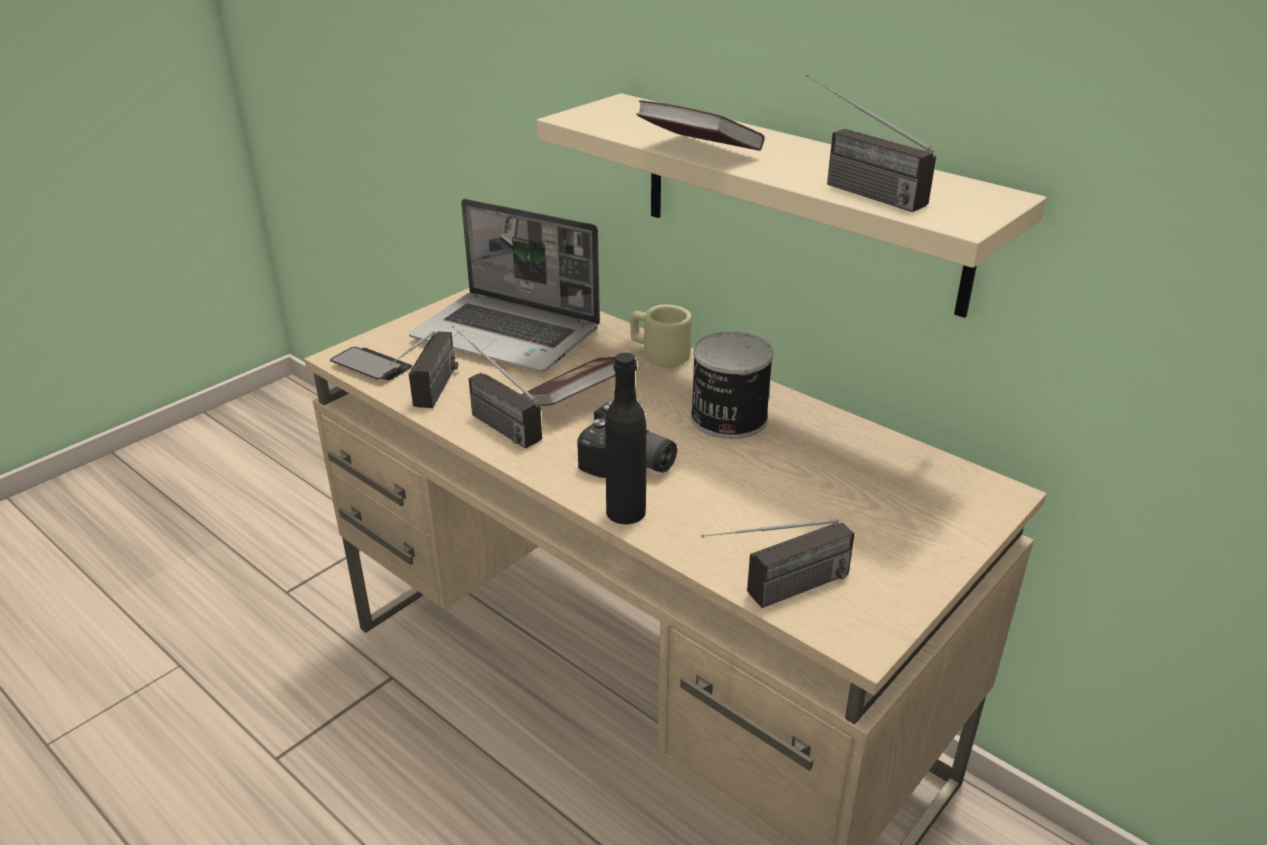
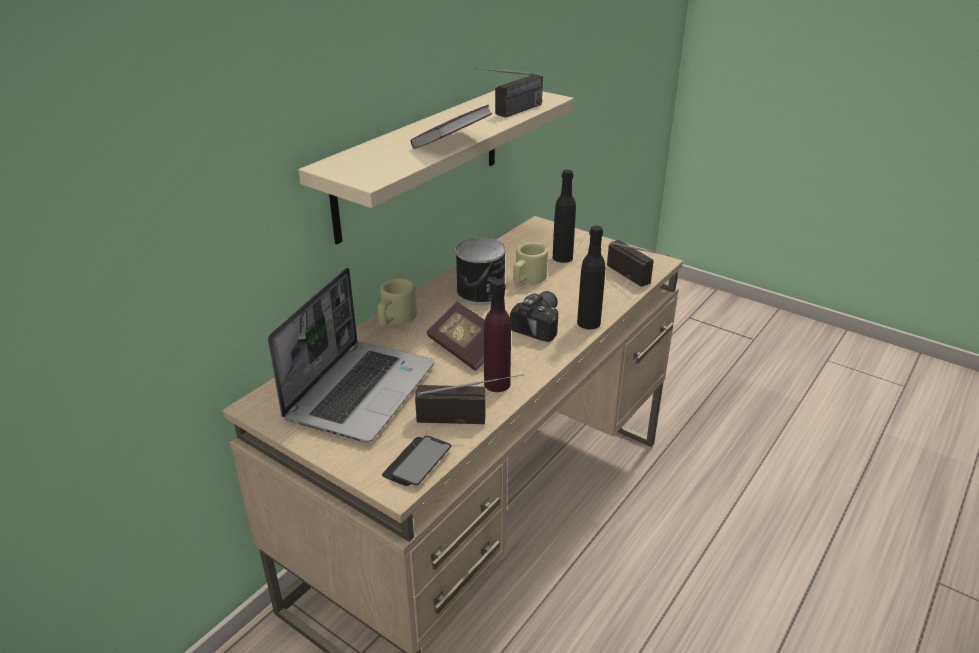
camera: 95 degrees left, 0 degrees up
(489, 419) = (497, 384): radio -> purple bottle
(771, 463) = (527, 279): none -> beige mug
(859, 508) = (562, 257): none -> black bottle

